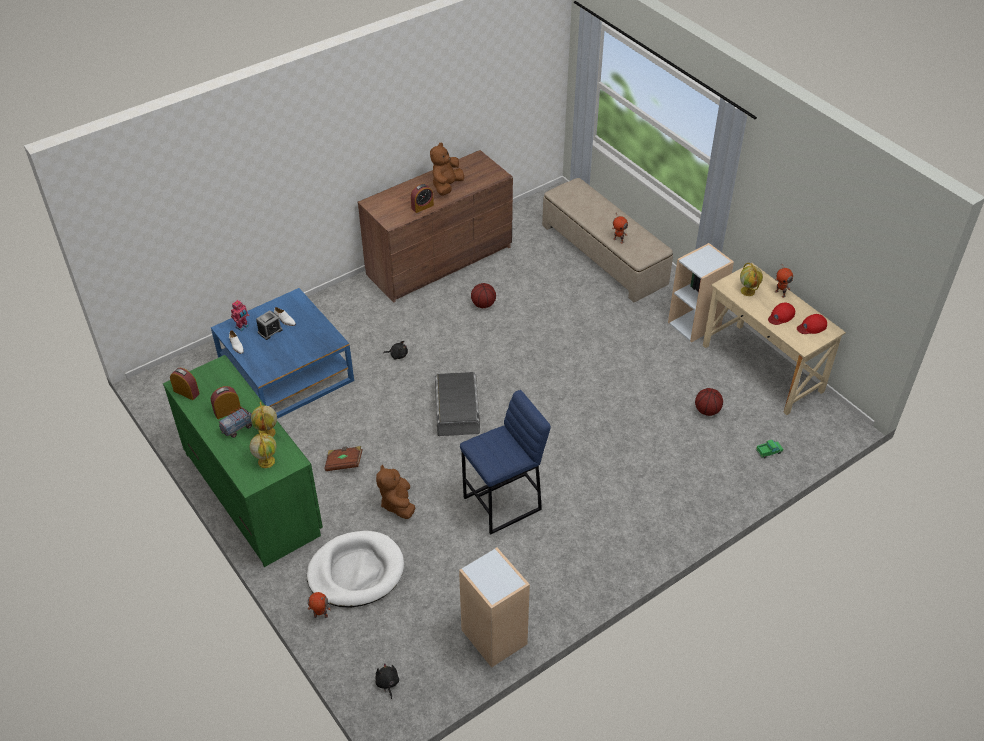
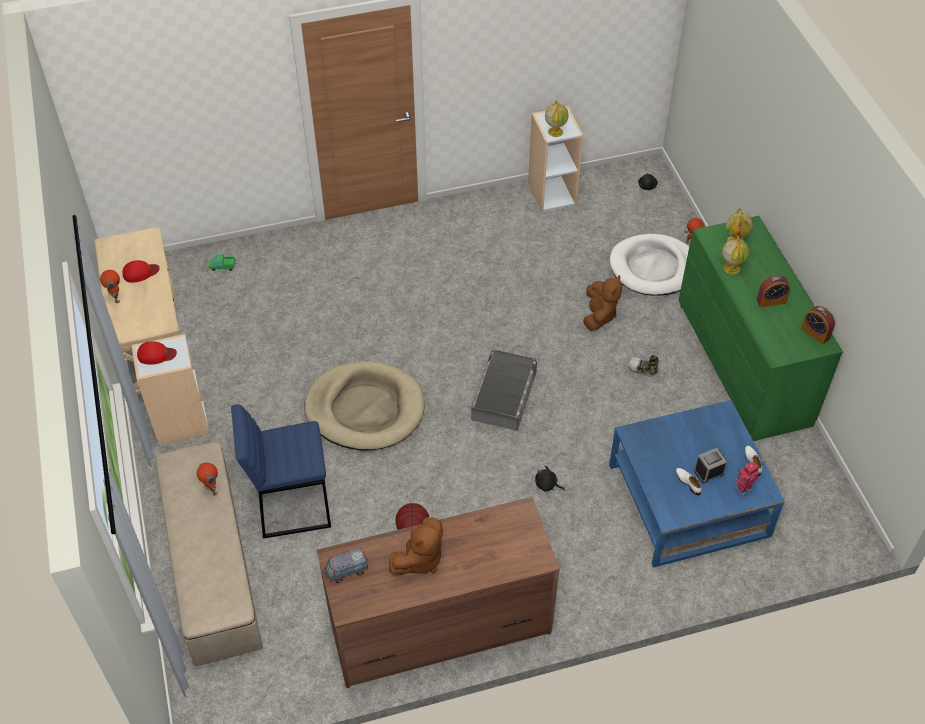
camera: 160 degrees left, 5 degrees up
(238, 428) = (761, 280): toy truck -> toy truck (347, 570)
(344, 463) = (642, 369): brown book -> shoe
(422, 207) = (470, 528): alarm clock -> none
(504, 502) = (497, 289): blue stool -> blue stool (291, 507)
(563, 369) = (365, 409): none -> beige dog bed
(707, 411) = (248, 319): basketball -> none
(748, 291) = (147, 310): globe -> globe (555, 131)
(811, 326) = (121, 253): red cap -> red cap (156, 355)

